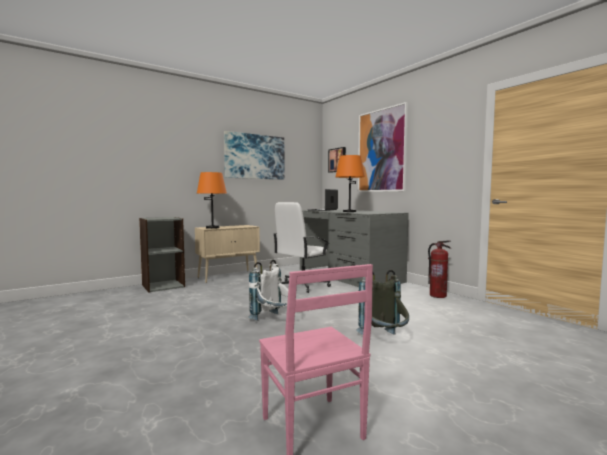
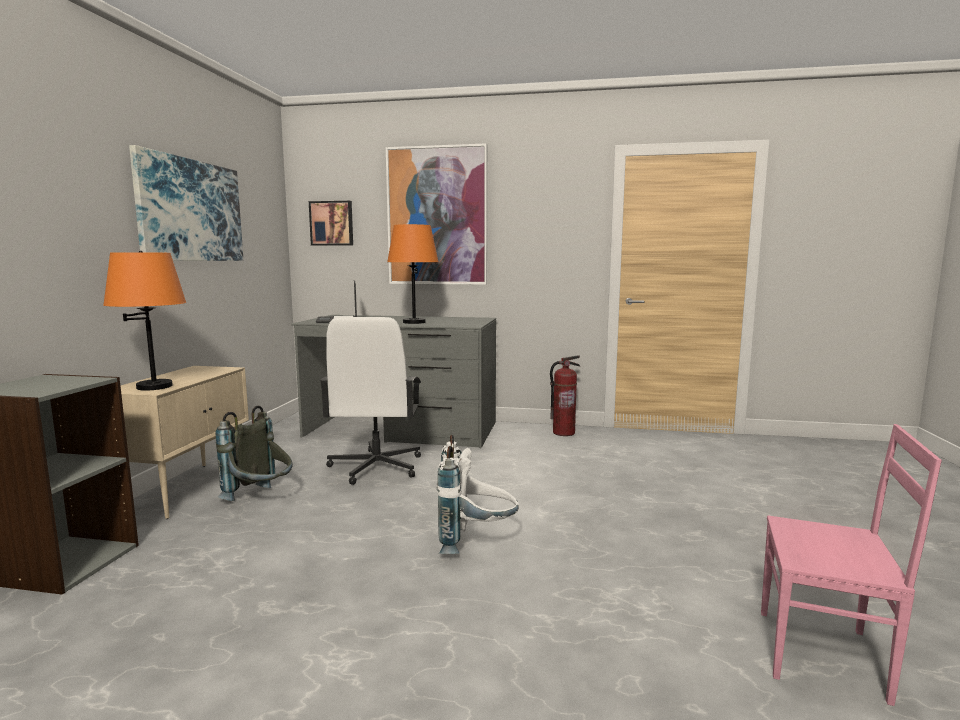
camera: 45 degrees left, 5 degrees up
(384, 340) = (644, 514): grey backpack -> grey backpack (261, 499)

